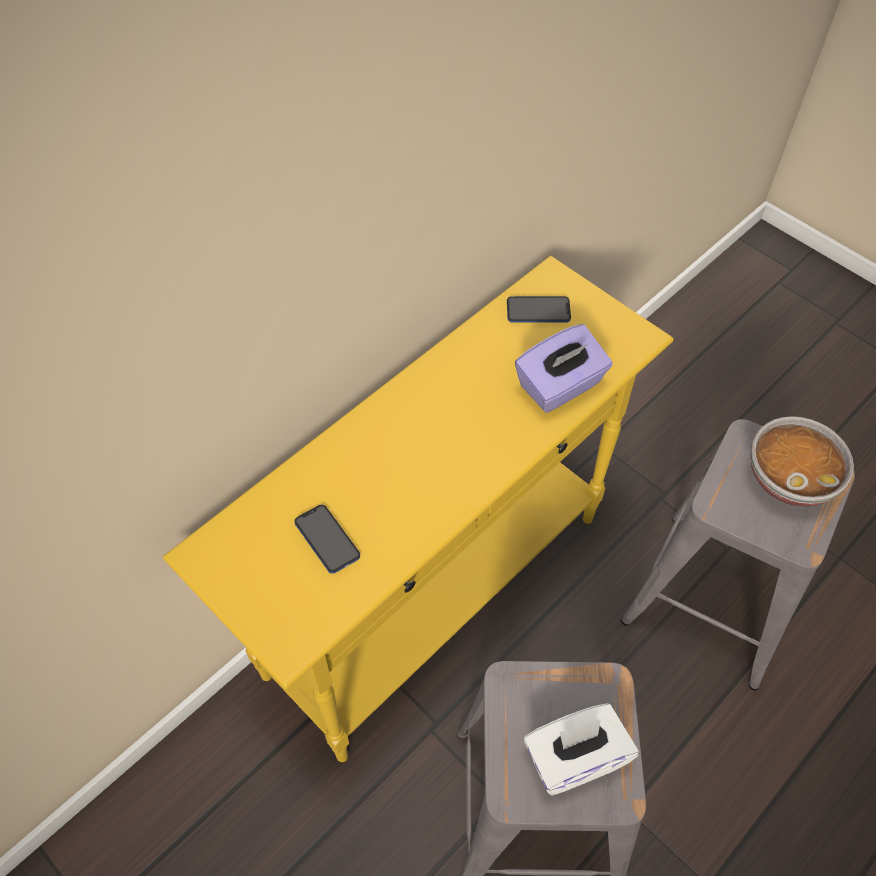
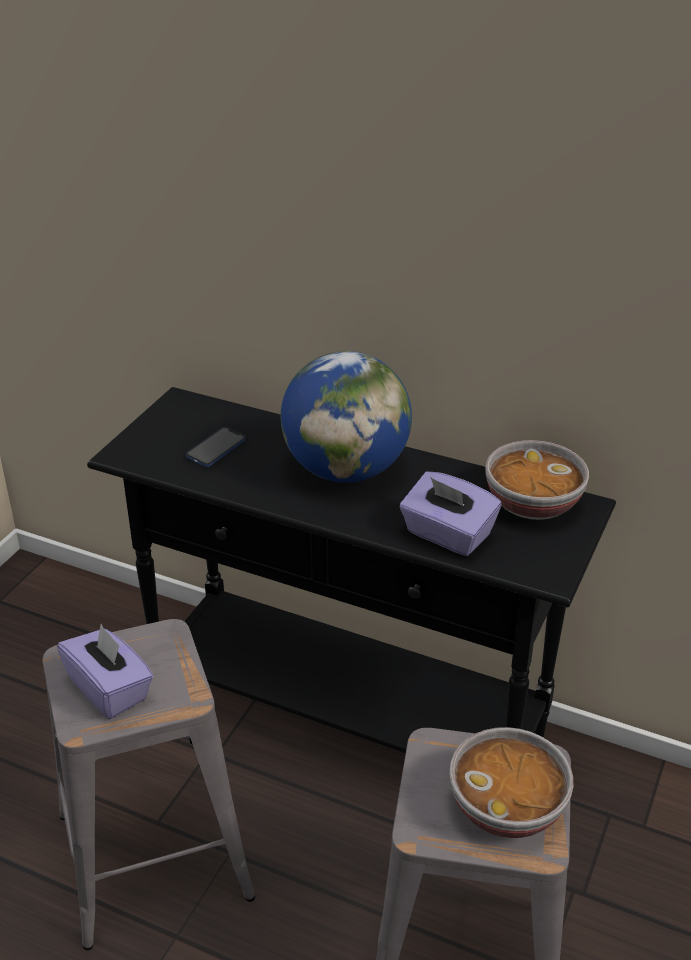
camera: 70 degrees right, 20 degrees down
(423, 432) = (345, 470): none -> globe
(437, 594) = (348, 719): yellow console table -> black console table
(538, 311) = (532, 504): phone -> bowl
(574, 758) = (110, 689): white tissue box -> purple tissue box

